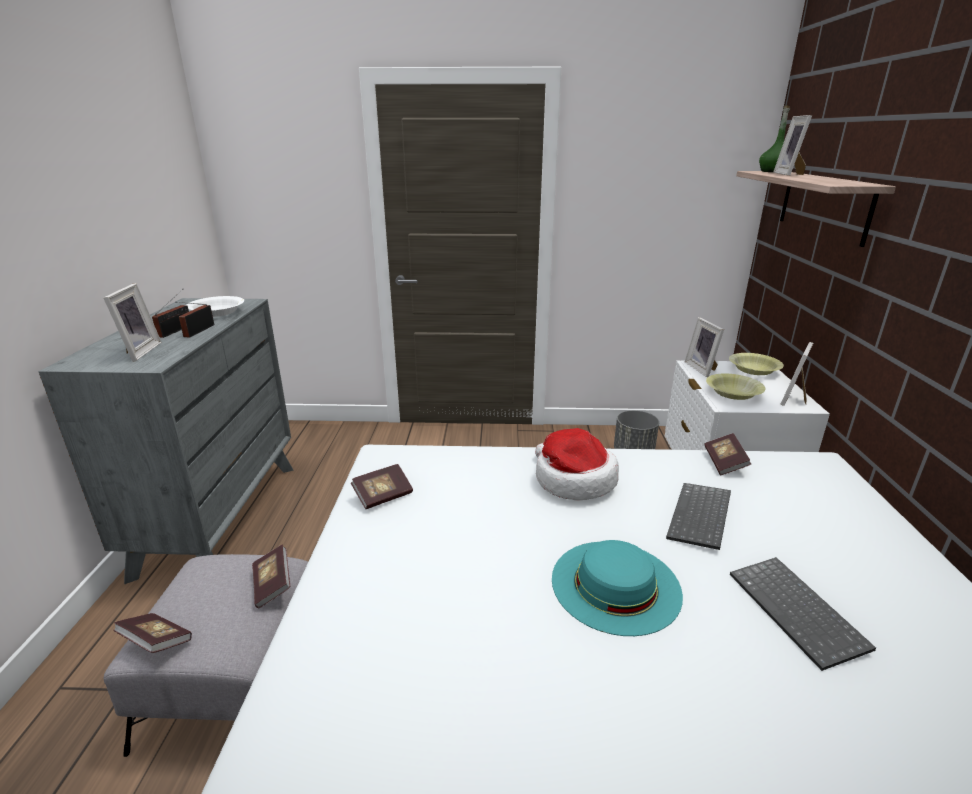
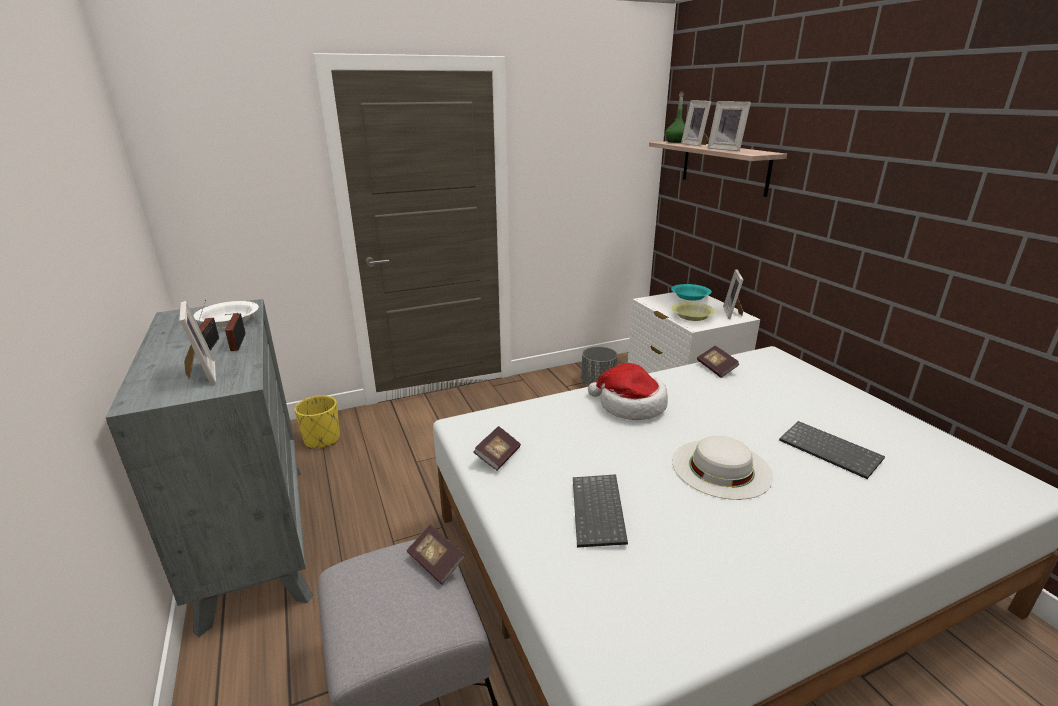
camera: 25 degrees left, 0 degrees up
(156, 642) = (373, 645): book -> none
(331, 444) = (322, 439): none -> yellow planter
(615, 584) = (721, 468): turquoise hat -> white hat
(701, 518) = (733, 409): keyboard -> keyboard (599, 512)
(702, 369) = (656, 302): picture frame -> picture frame (727, 149)
(753, 370) = (690, 297): yellow bowl -> turquoise bowl

